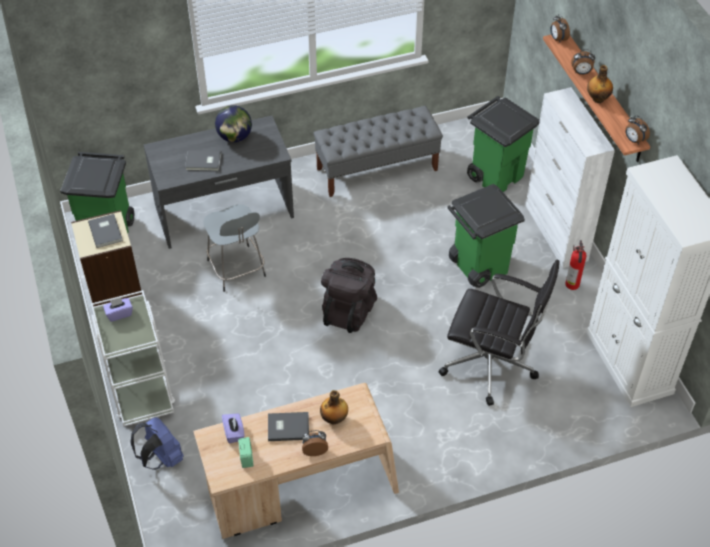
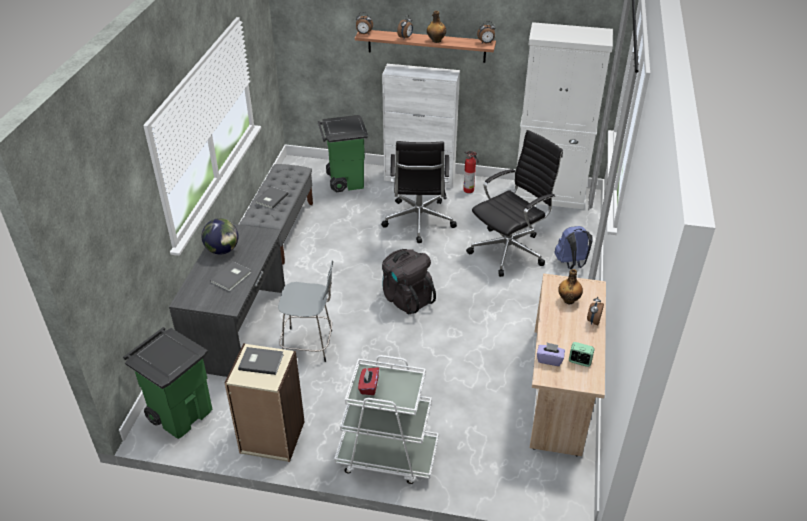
camera: 60 degrees left, 10 degrees down
(119, 314) = (369, 386): purple tissue box -> red tissue box
(161, 458) = (474, 469): blue backpack -> blue backpack (571, 263)
(287, 426) = (561, 327): grey book -> grey book (270, 198)
(477, 266) = (418, 222): green trash can -> black office chair

